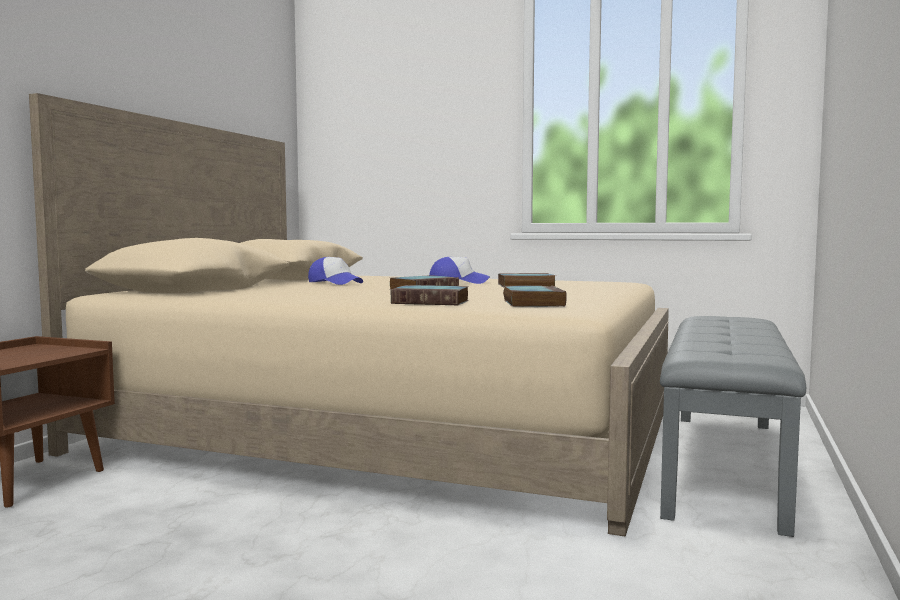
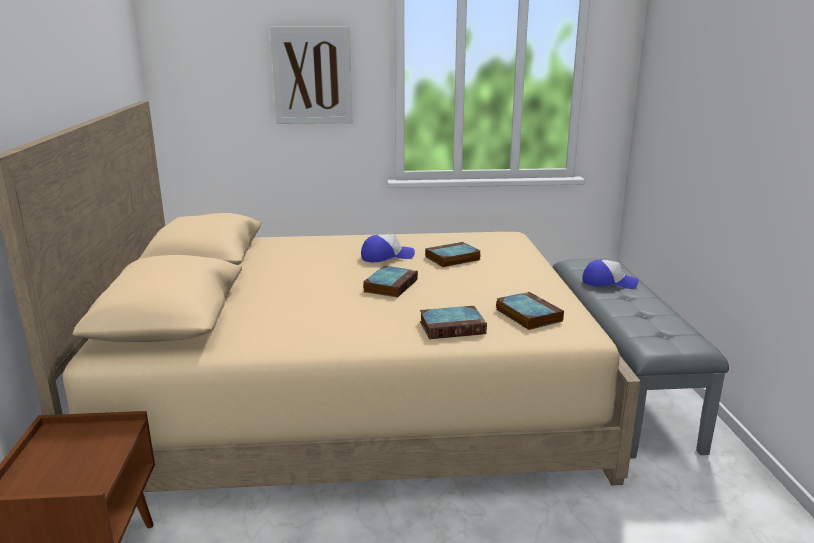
camera: 25 degrees left, 15 degrees up
(335, 283) = (282, 275): cap -> cap (608, 282)
(441, 123) = (312, 76): none -> picture

